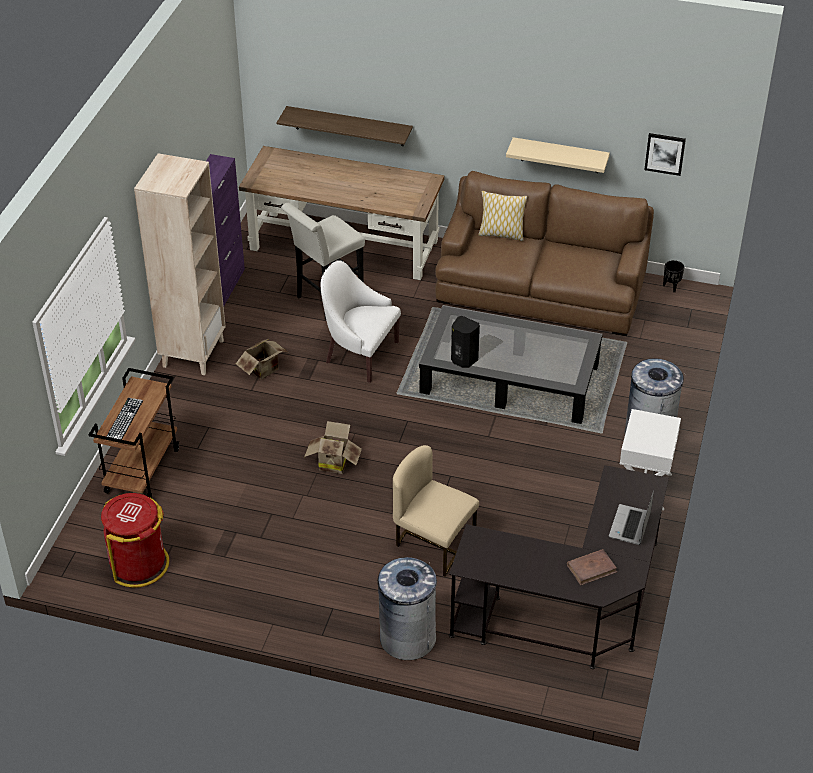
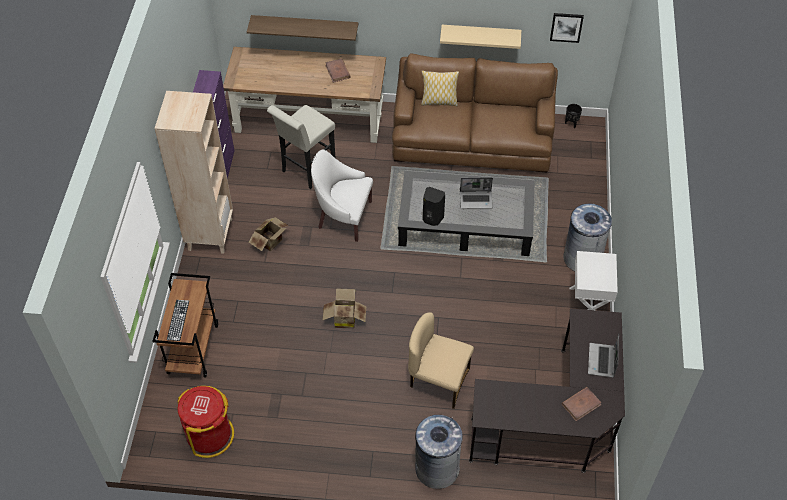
camera: 10 degrees left, 10 degrees up
(381, 184) = (337, 72): none -> brown book
(523, 347) = (476, 200): none -> laptop

